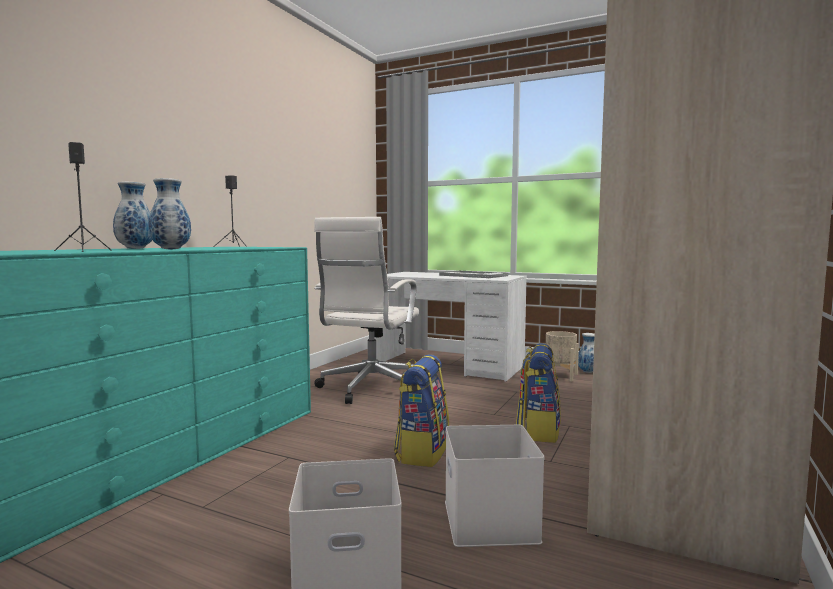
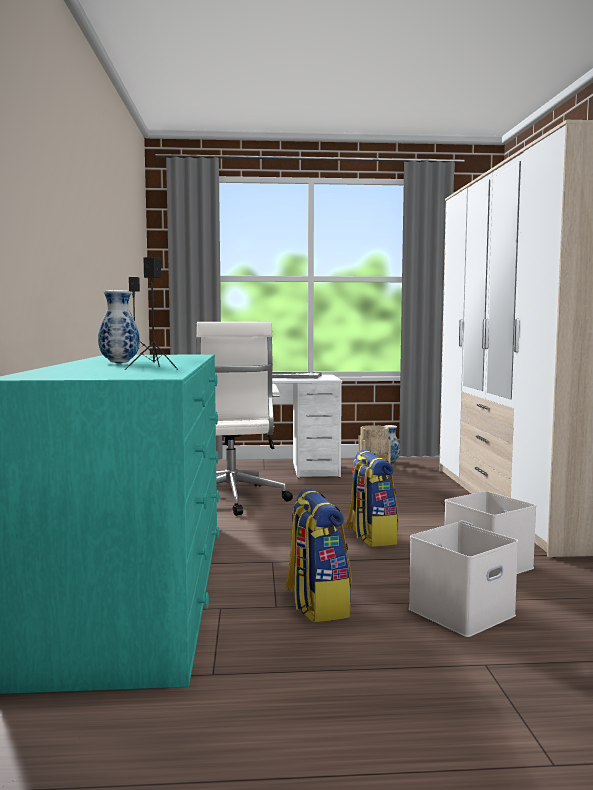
camera: 30 degrees left, 0 degrees up
(170, 249) = (180, 363): vase -> none
(538, 431) = (425, 508): backpack -> backpack (316, 605)

